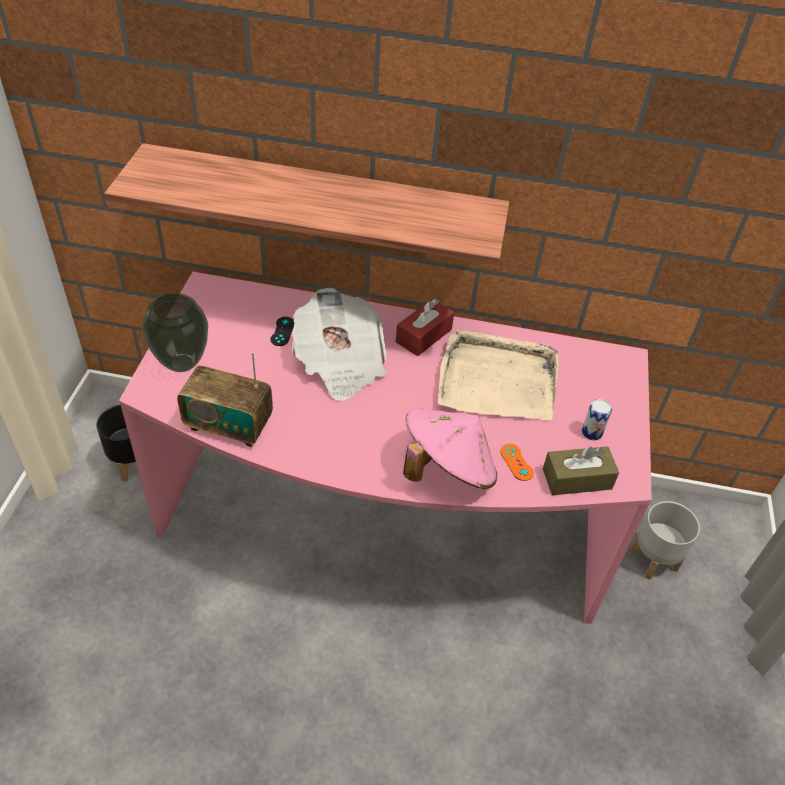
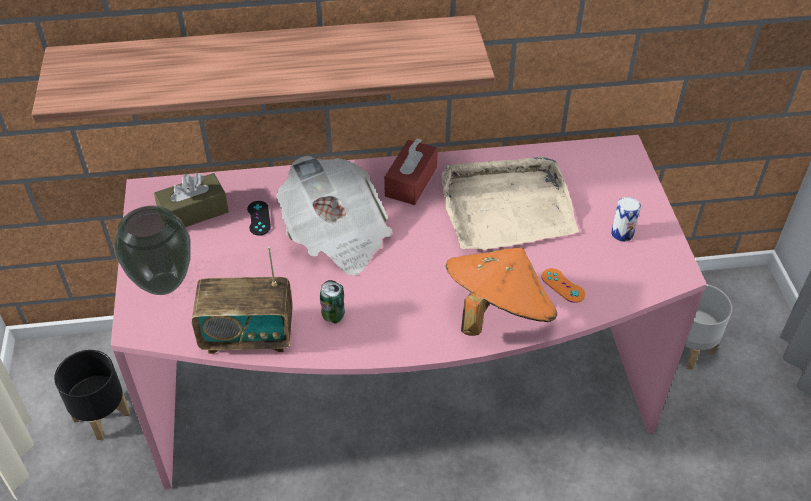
camera: 15 degrees left, 0 degrees up
(305, 430) = (333, 316): none -> can
(447, 469) = (497, 313): pink hat -> orange hat
(577, 479) = (628, 285): brown tissue box -> brown tissue box (194, 212)

